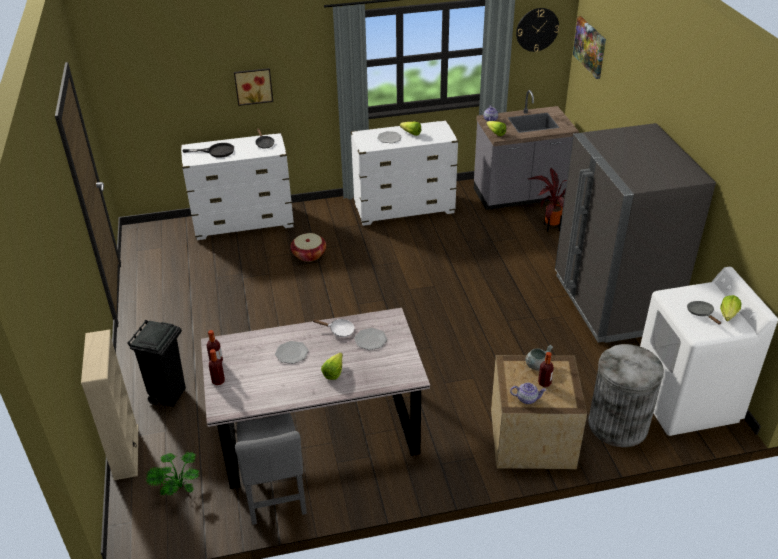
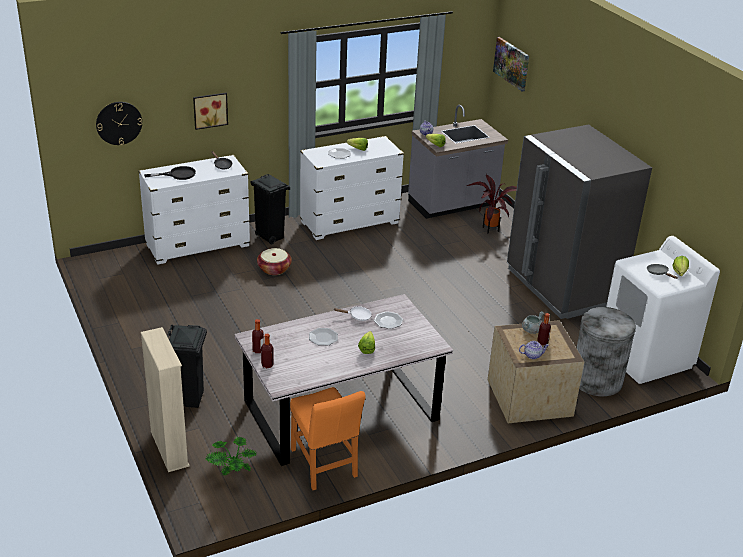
camera: 15 degrees left, 5 degrees down
(275, 495) = (324, 466): grey chair -> orange chair
(318, 219) = (270, 237): none -> black trash can
(537, 29) = (461, 49): wall clock -> wall clock (119, 123)

